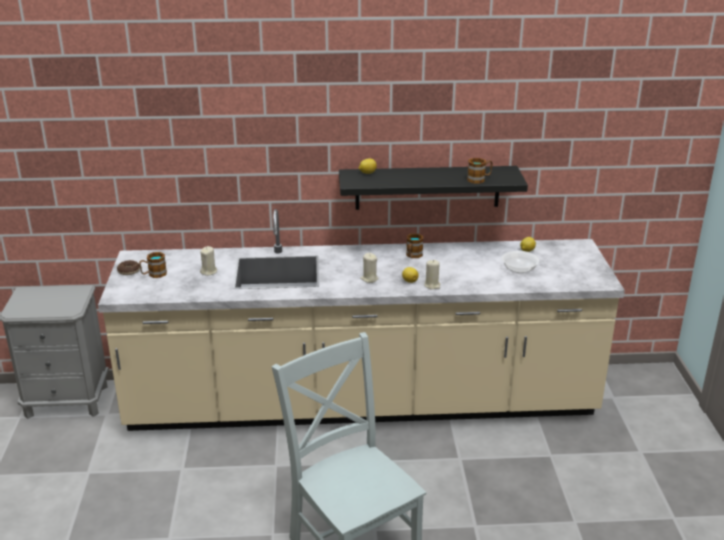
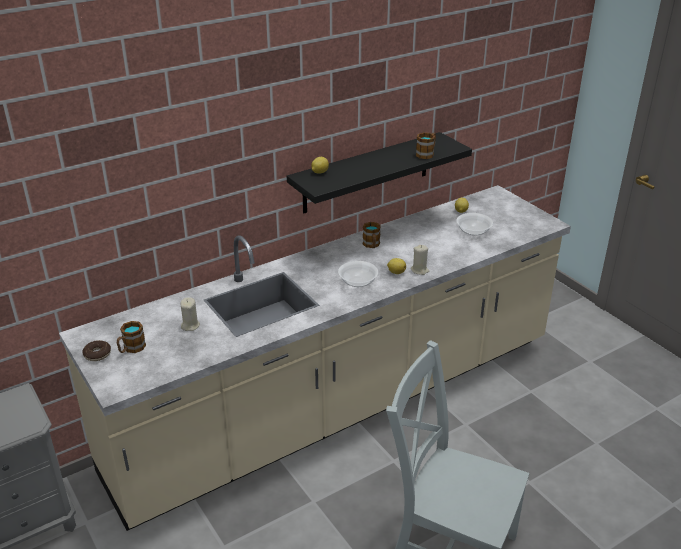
camera: 30 degrees left, 5 degrees up
(369, 279) = (358, 281): beige candle -> bowl

